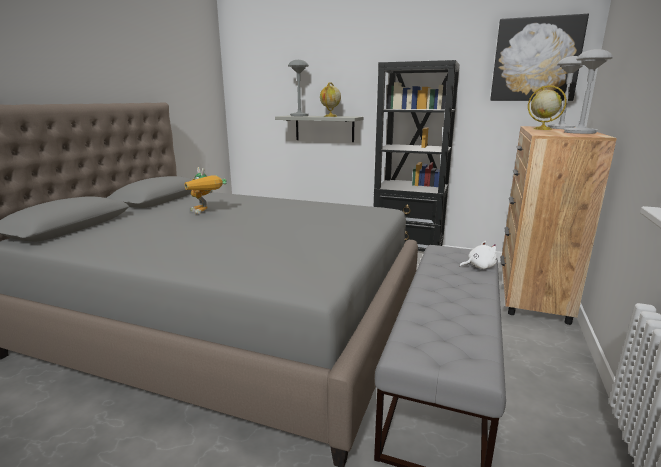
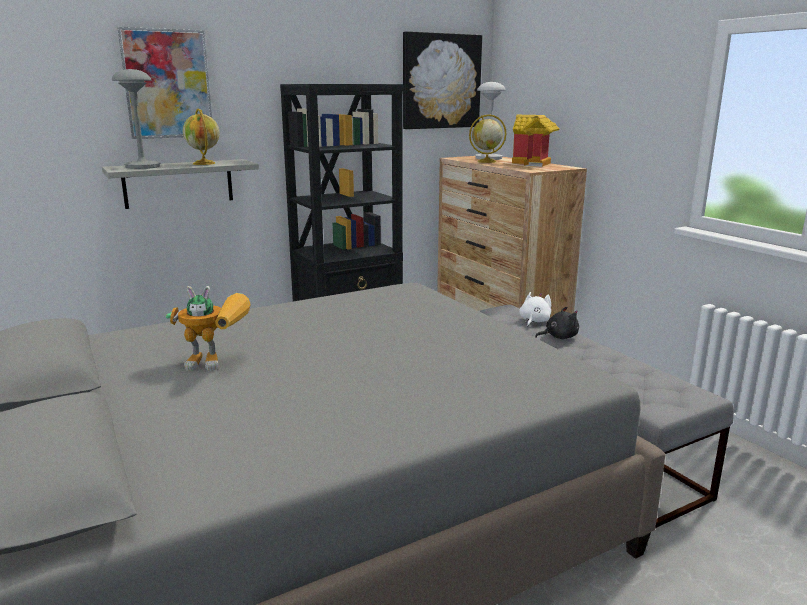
camera: 50 degrees left, 0 degrees up
(324, 68) = (167, 84): none -> picture
(469, 282) = (559, 337): none -> black plush toy
(580, 132) = (535, 164): grey table lamp -> toy house

